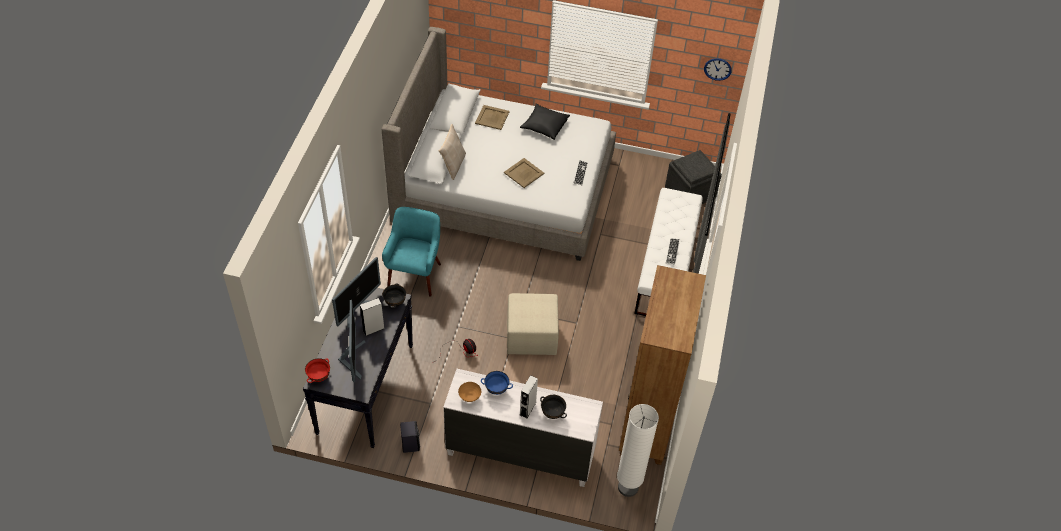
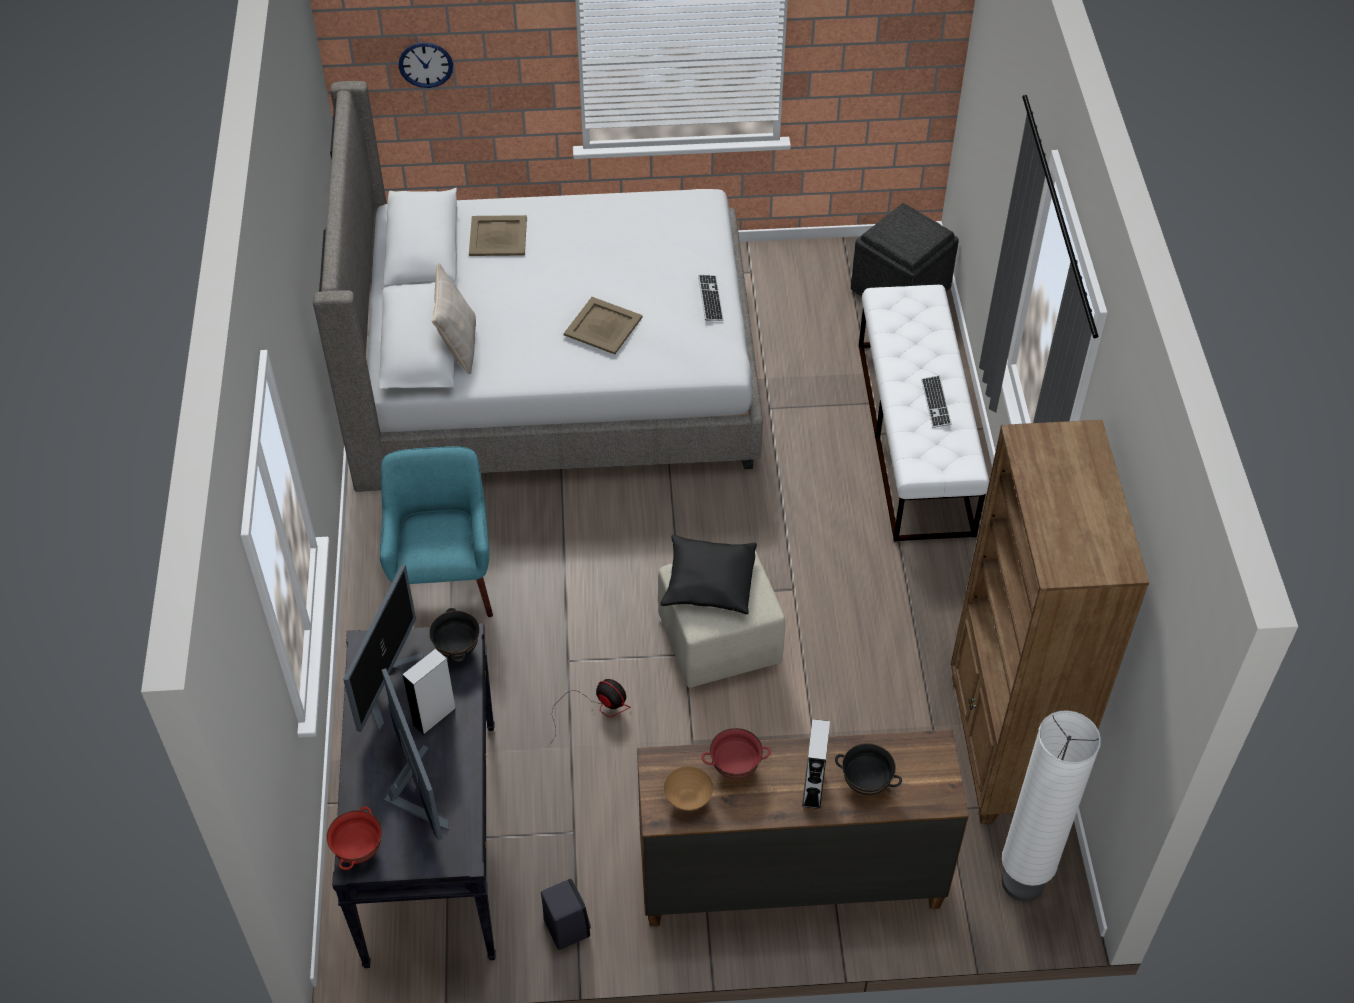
camera: 15 degrees left, 0 degrees up
(496, 389) = (735, 767): blue bowl -> red bowl
(520, 452) = (789, 877): white dresser -> brown dresser
(544, 125) = (605, 226): black pillow -> black pillow (709, 582)
(717, 69) = (915, 36): wall clock -> wall clock (425, 64)

